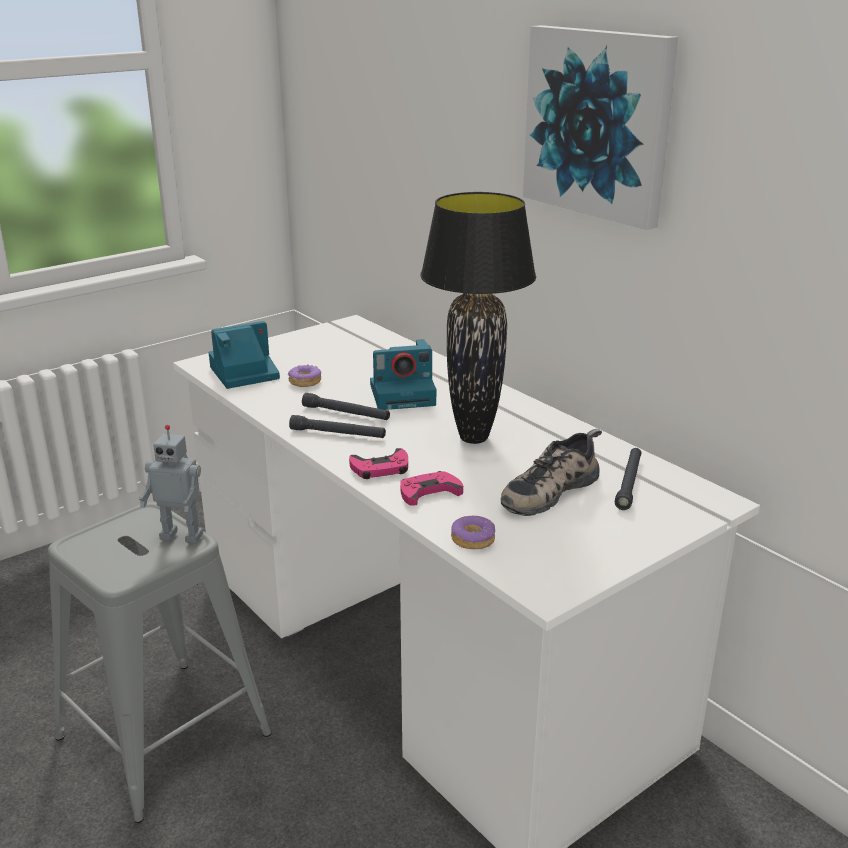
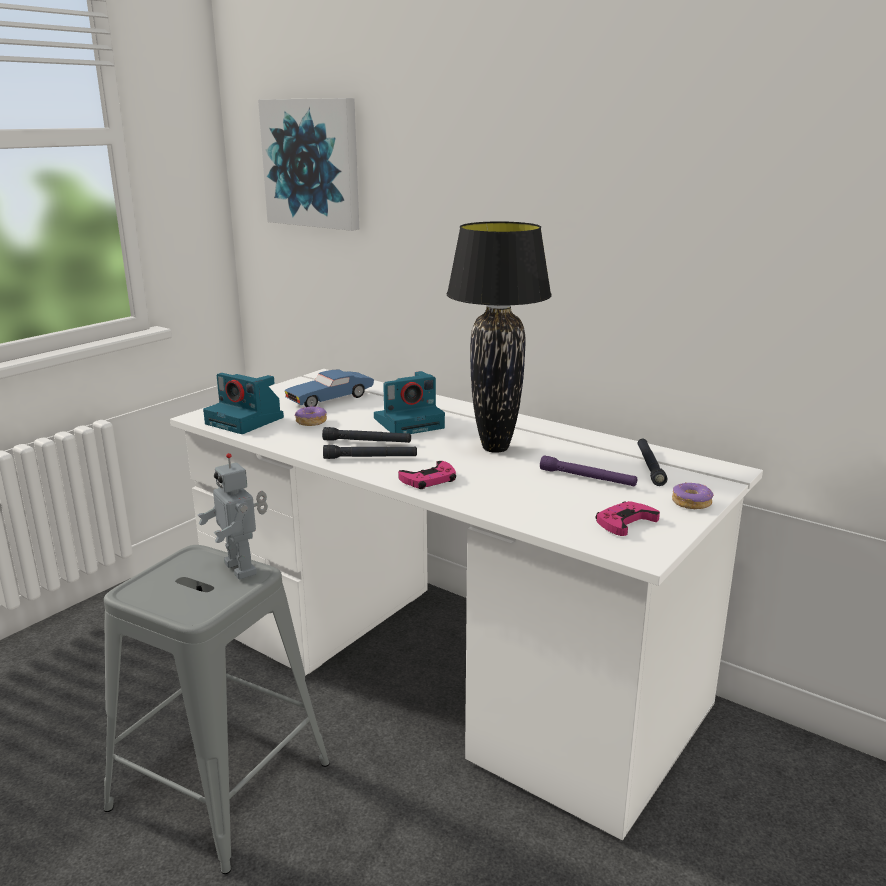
camera: 15 degrees left, 5 degrees down
(183, 535) = (243, 568): toy robot -> toy robot turned 60 degrees clockwise
(243, 373) = (246, 421): camera -> camera turned 105 degrees counterclockwise
(340, 355) = (330, 399): none -> blue toy car
(429, 492) = (486, 492): pink game controller -> pink game controller (625, 523)
(473, 539) = (550, 523): donut -> donut (691, 502)
(548, 489) = (587, 478): shoe -> purple flashlight
(598, 124) = (581, 160): picture -> picture (312, 163)

